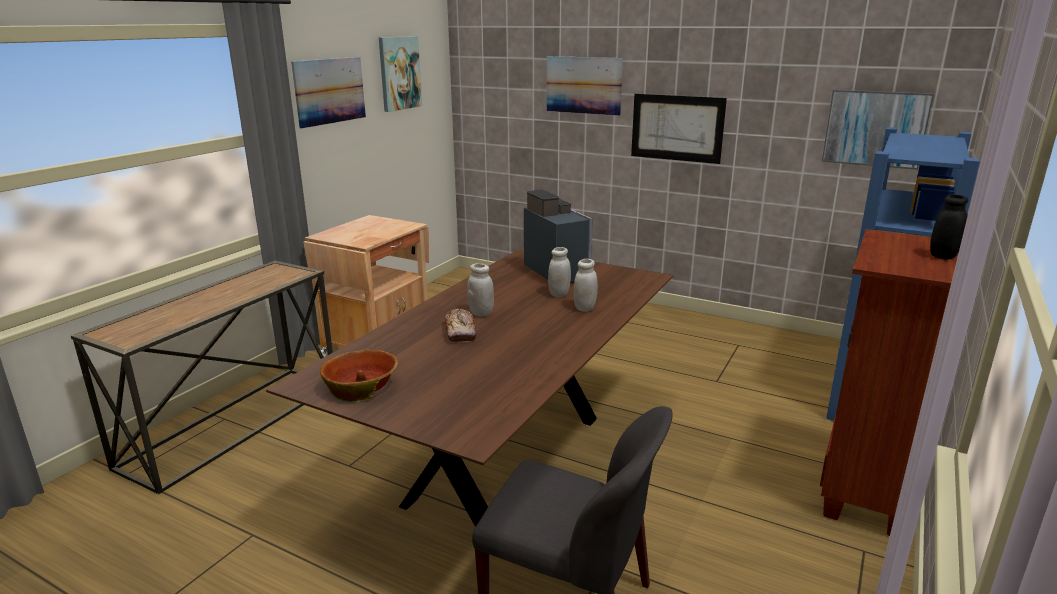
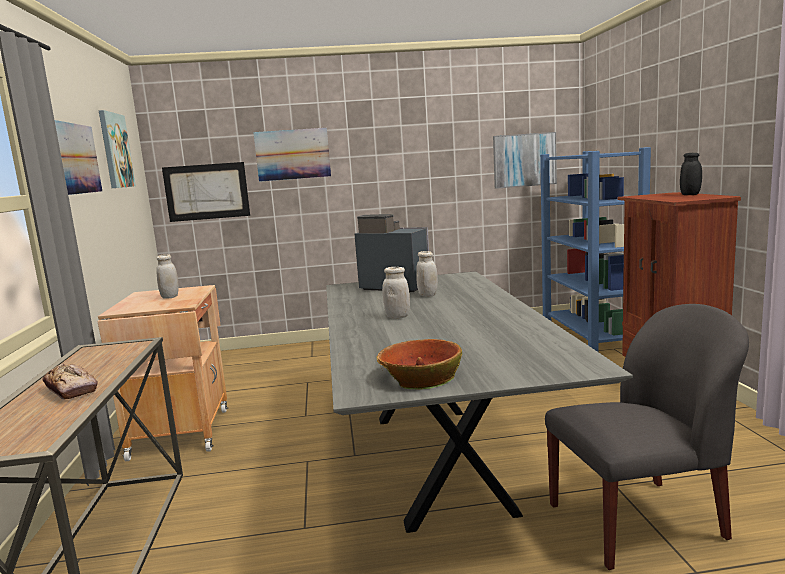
camera: 35 degrees left, 10 degrees down
(460, 331) = (410, 328): bread -> bread (71, 389)
(508, 457) = (438, 458): brown dining table -> grey dining table
(585, 308) = (466, 296): white jar -> white jar (170, 297)
(677, 128) = (382, 180): picture -> picture (207, 191)

